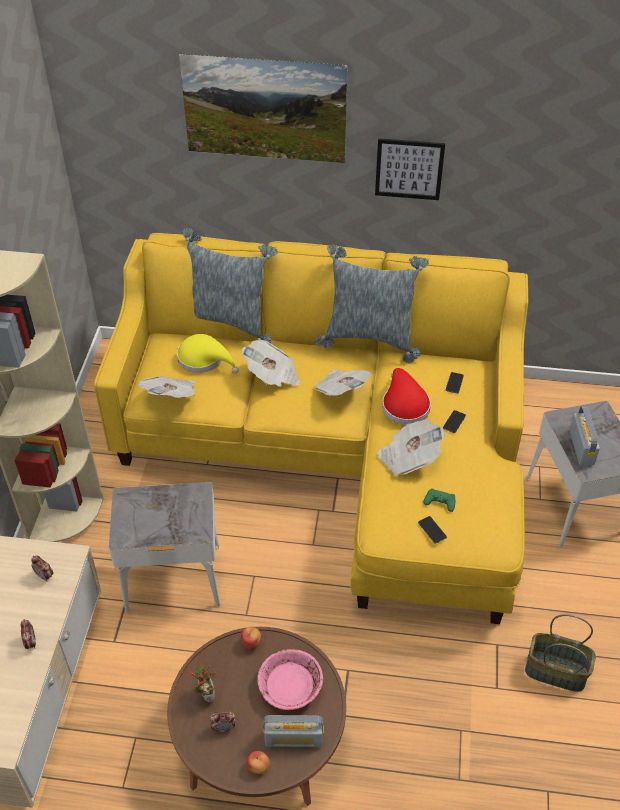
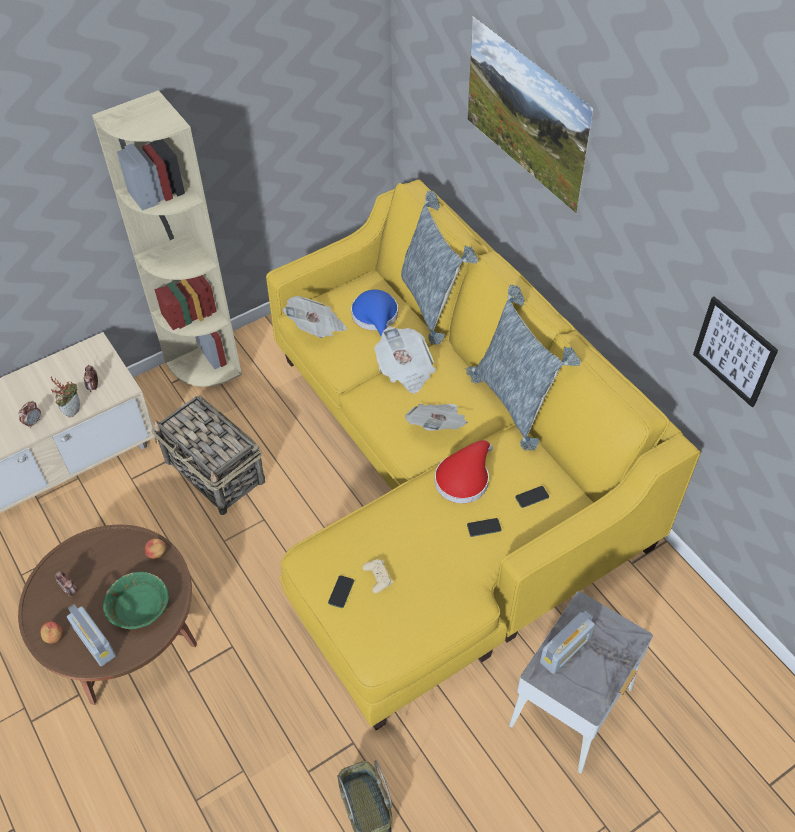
camera: 50 degrees right, 5 degrees up
(175, 579) = (215, 472): side table -> basket
(204, 359) = (376, 318): yellow hat -> blue hat
(205, 694) = (90, 558): potted plant -> potted plant (72, 410)
(290, 686) = (139, 607): pink bowl -> green bowl
(409, 169) = (626, 258): picture -> picture (734, 351)
(409, 458) = (407, 522): newspaper -> none
(440, 502) = (377, 577): green game controller -> beige game controller

